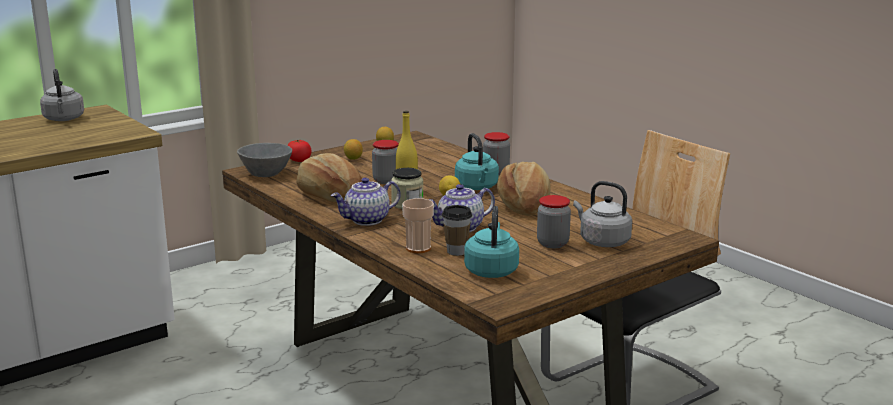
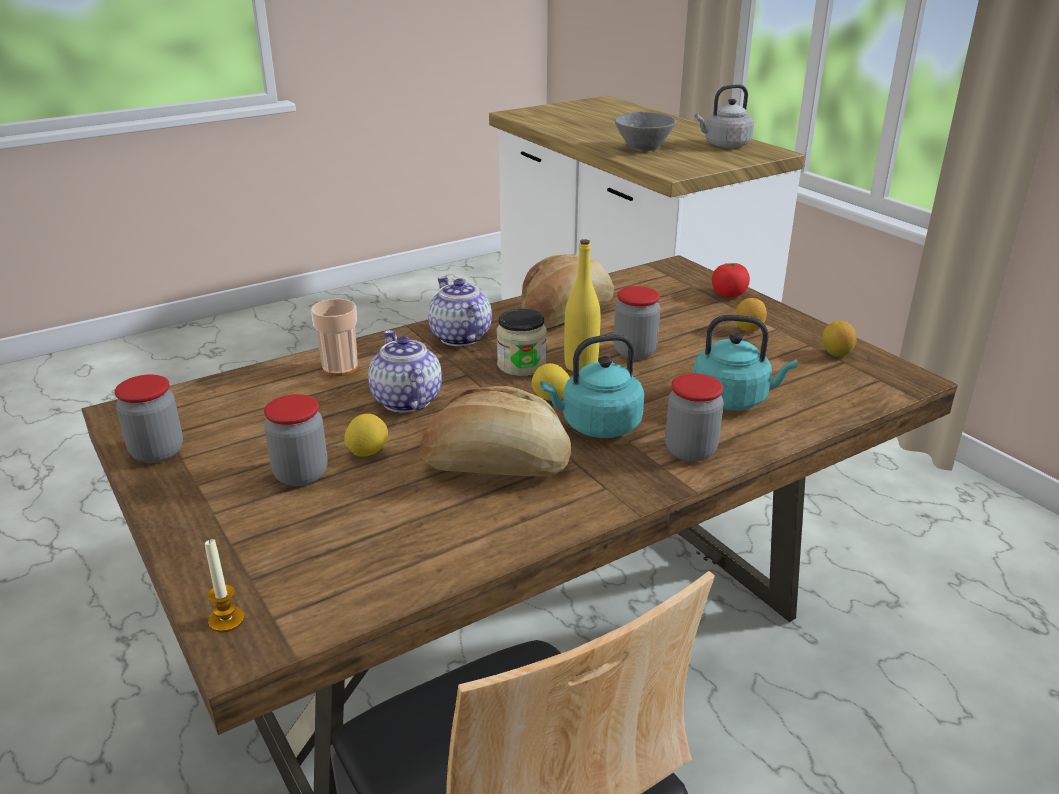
camera: 95 degrees right, 10 degrees up
(266, 174) = (660, 277): grey bowl -> grey bowl (641, 148)
(456, 252) = (313, 393): cup -> none
(491, 270) = (231, 414): turquoise kettle -> turquoise kettle (734, 400)
(523, 231) = (367, 452): none -> lemon
(545, 283) = (157, 452): none -> jar
(602, 241) = (284, 527): grey kettle -> none
(675, 243) = (226, 620): none -> candle

